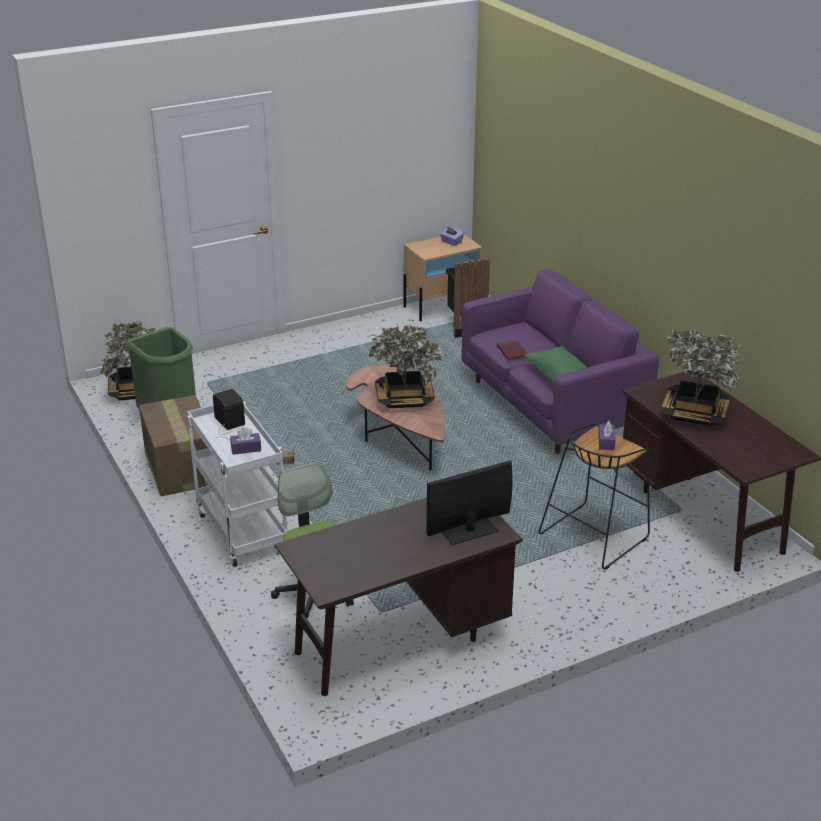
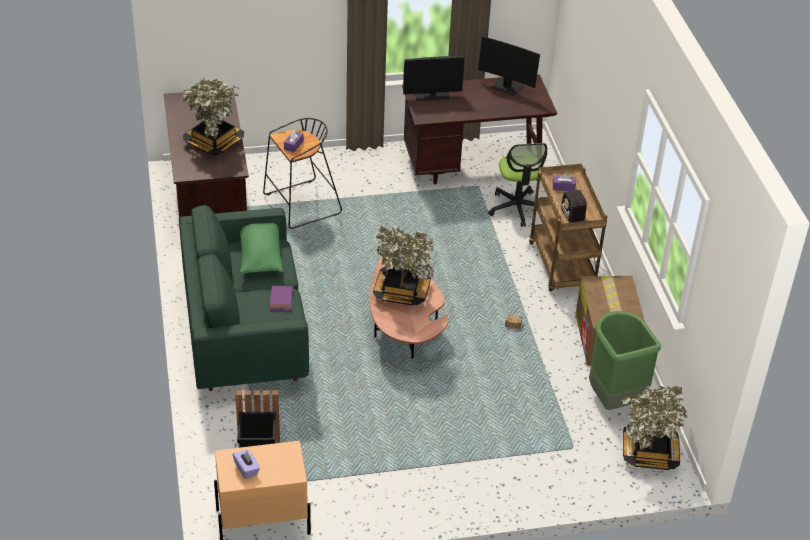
camera: 165 degrees left, 10 degrees up
(240, 531) = (562, 266): white cart -> brown cart
(363, 569) = (506, 87): none -> monitor
(512, 352) = (281, 299): red book -> purple book
(551, 406) = (245, 333): purple sofa -> green sofa

